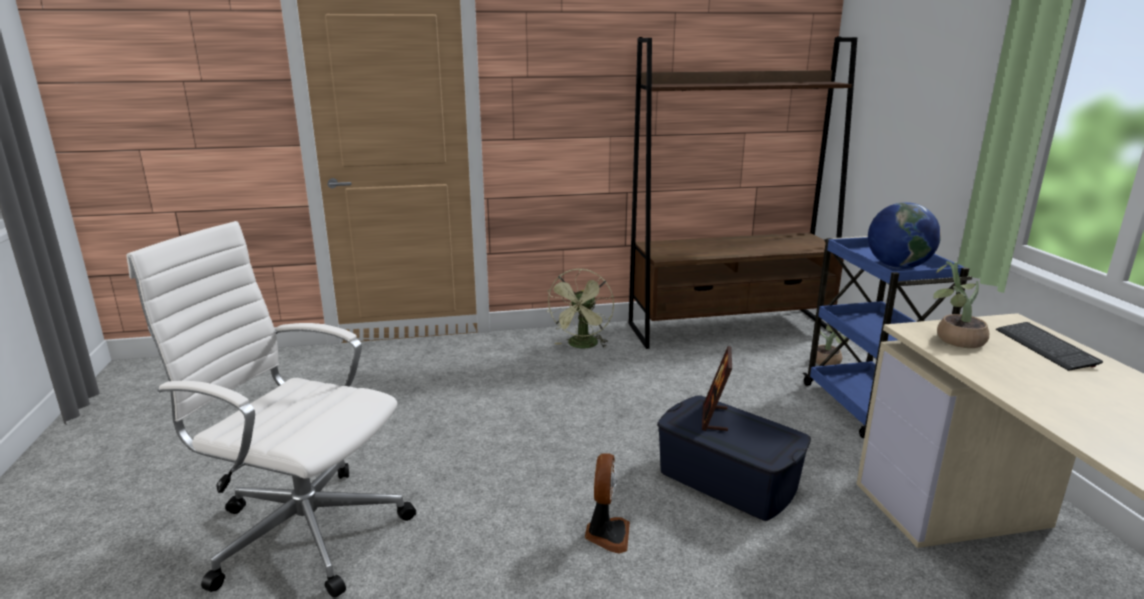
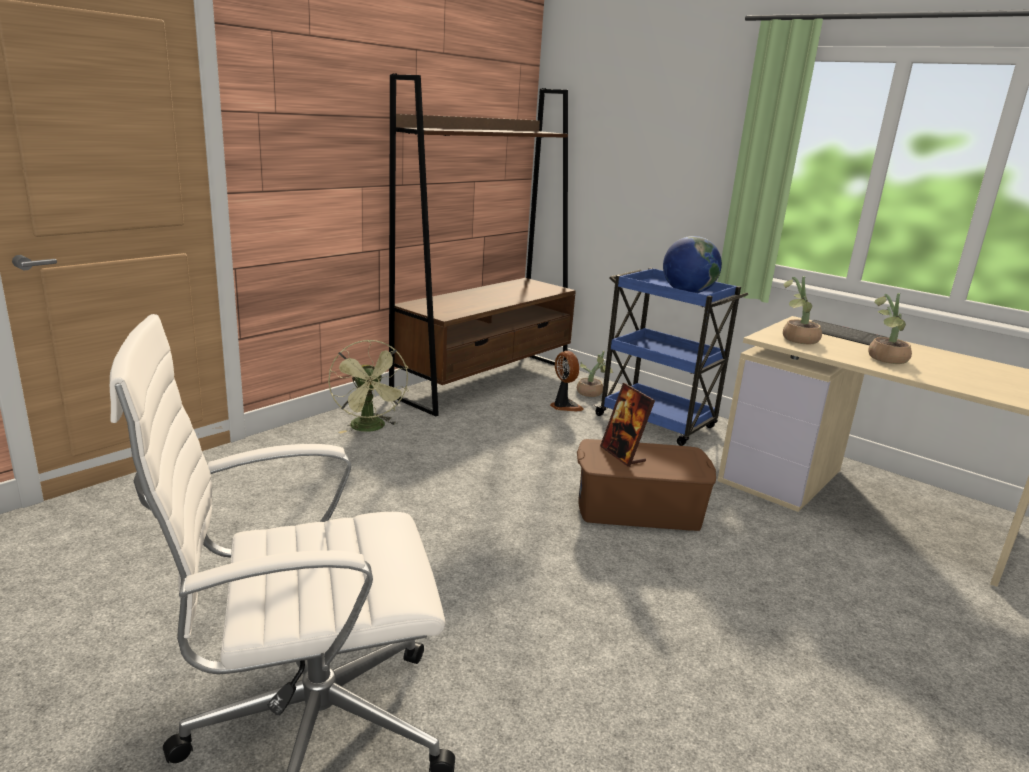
camera: 40 degrees left, 0 degrees up
(606, 534) = (610, 590): fan -> fan (564, 406)
(727, 480) = (639, 509): blue storage box -> brown storage box
(1043, 386) = (884, 359): none -> potted plant

